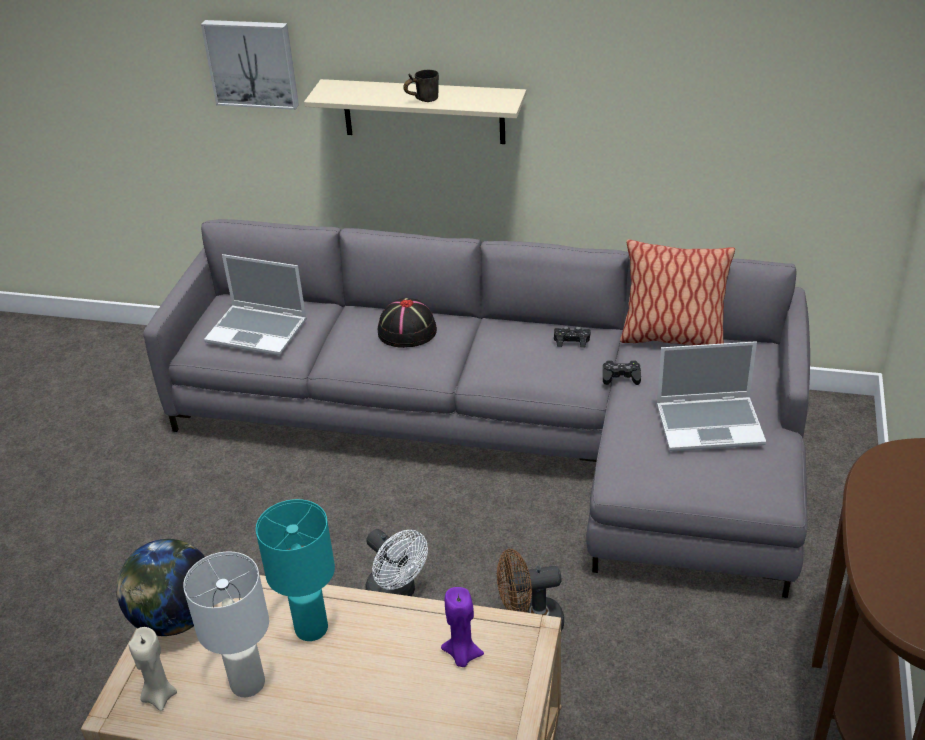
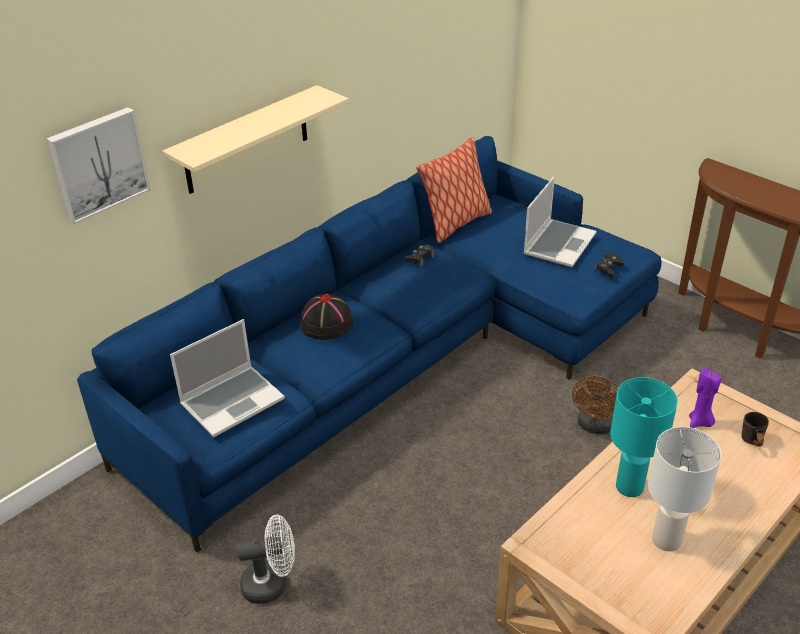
camera: 60 degrees left, 0 degrees up
(159, 696) = (652, 597): beige candle -> none
(175, 619) = (571, 562): globe -> none
(396, 594) = (519, 480): white fan -> white fan (271, 584)
(422, 99) = (272, 122): grey mug -> grey mug (749, 442)
(509, 434) = (401, 359): grey sofa -> blue sofa
(621, 377) = (477, 256): black game controller -> black game controller (609, 268)

